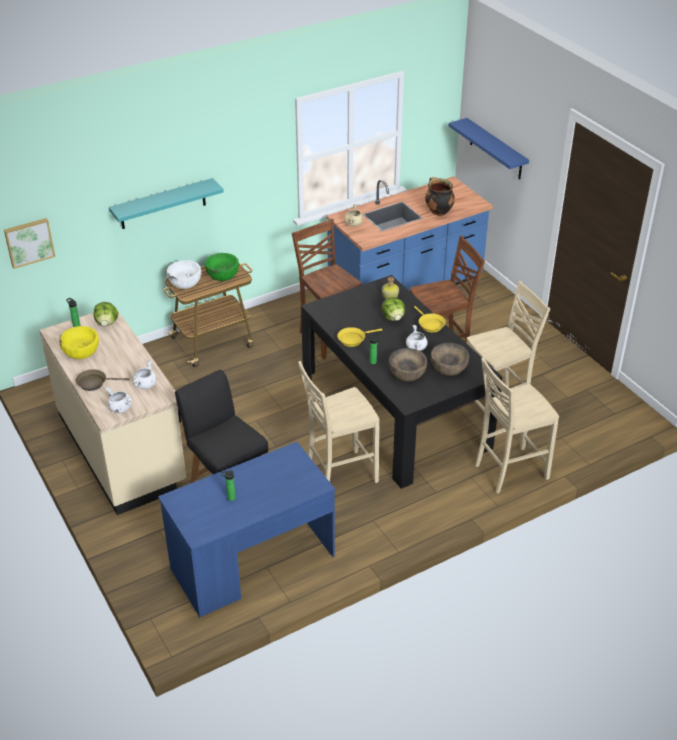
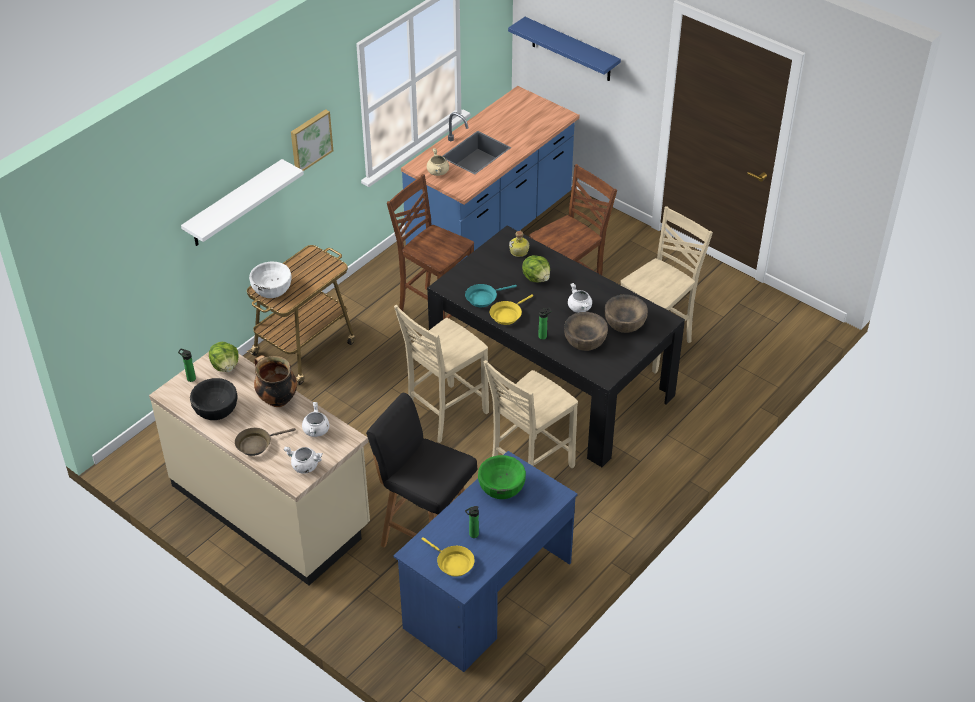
camera: 20 degrees left, 5 degrees up
(29, 242) = (102, 291): picture -> picture (310, 140)
(81, 350) = (215, 408): yellow bowl -> black bowl
(163, 204) = (234, 204): turquoise shelf -> white shelf
(222, 274) = (310, 268): green bowl -> green bowl (501, 486)
(341, 323) = (483, 298): none -> turquoise frying pan
(430, 324) = (580, 276): yellow frying pan -> yellow frying pan (452, 563)
(438, 211) = (524, 135): cooking pot -> cooking pot (276, 399)
(509, 471) = (702, 416): beige chair -> beige chair (444, 414)

